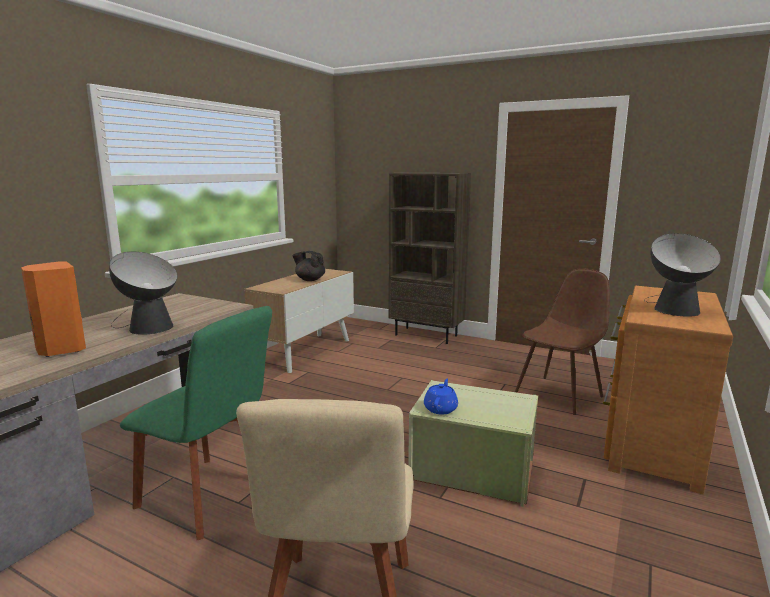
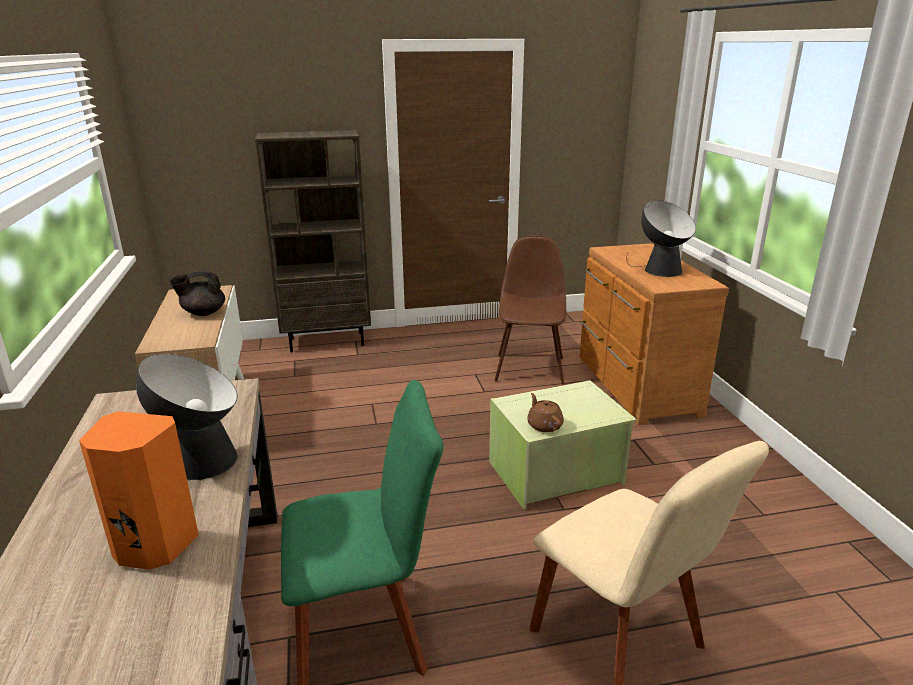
camera: 40 degrees left, 10 degrees up
(441, 408) = (544, 425): blue teapot -> brown teapot

